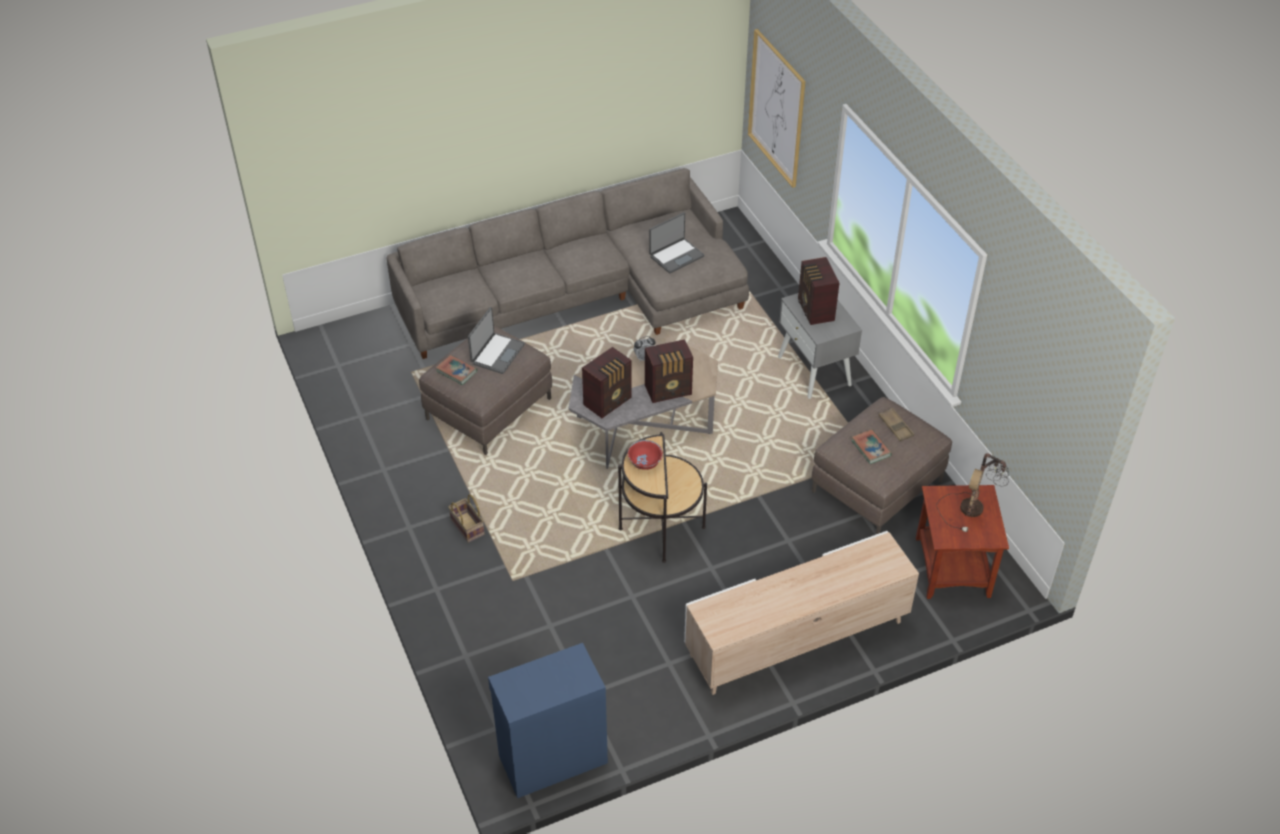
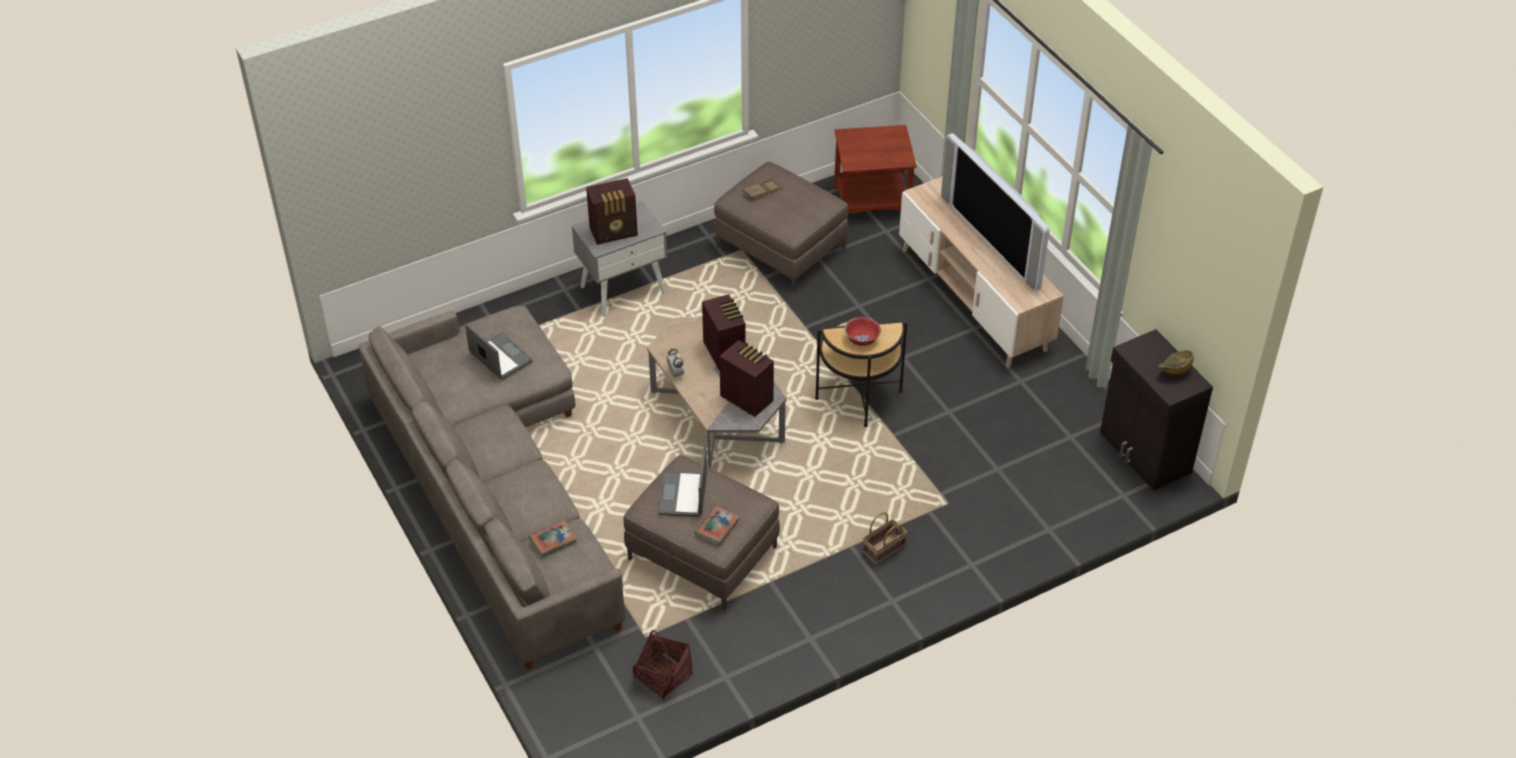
camera: 95 degrees left, 0 degrees up
(371, 380) = (662, 676): none -> basket
(497, 354) = (684, 495): laptop -> laptop turned 105 degrees counterclockwise
(537, 691) = (1174, 371): none -> bowl
(551, 758) = (1144, 453): blue cabinet -> black cabinet
(776, 108) = (382, 184): picture -> none
(804, 599) = (993, 240): none -> television
(871, 448) = (793, 207): book -> book (553, 541)
(973, 508) = (865, 142): table lamp -> none

